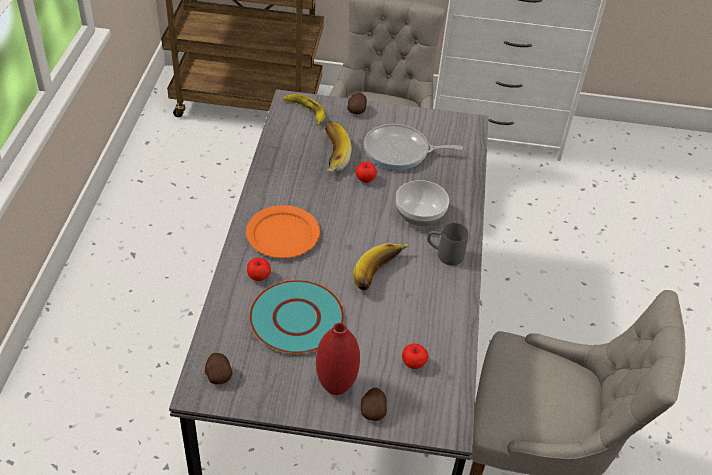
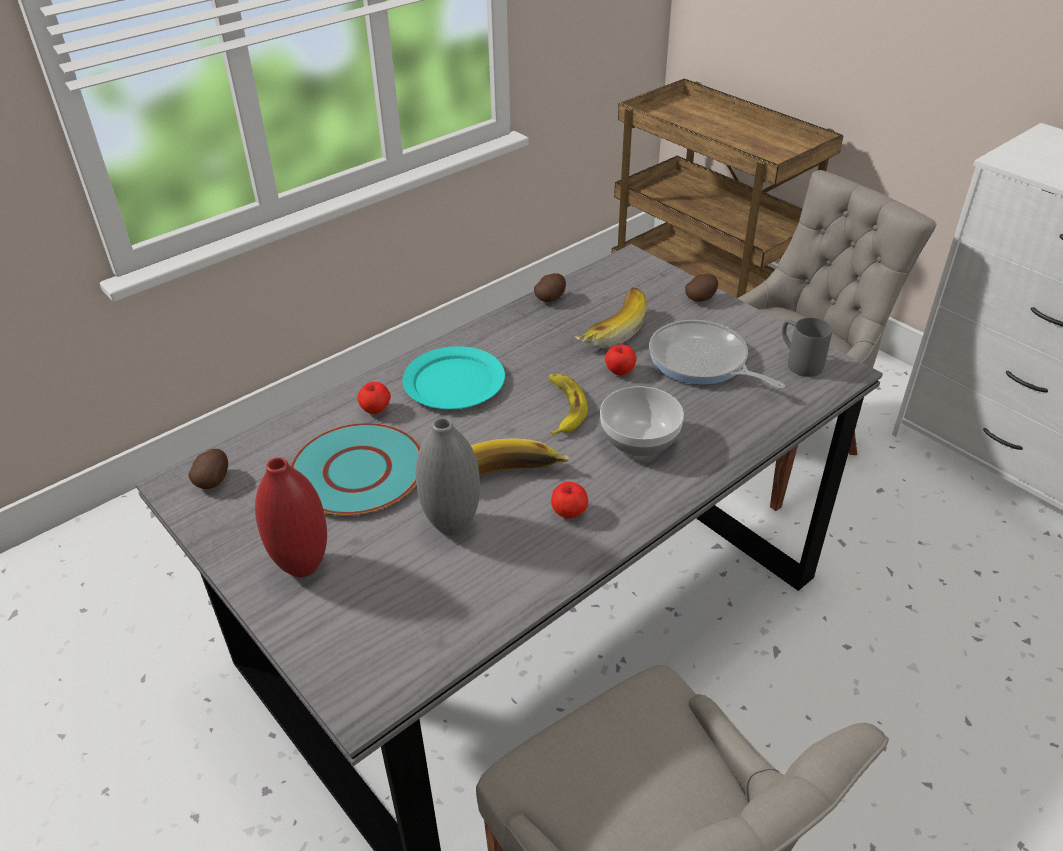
camera: 45 degrees right, 5 degrees down
(282, 235) = (453, 382): orange plate -> turquoise plate
(305, 111) = (637, 275): banana -> banana (563, 407)
(373, 410) = (306, 619): potato -> potato (551, 298)
(384, 316) = (452, 525): none -> grey vase
(413, 363) = (417, 598): apple -> apple (569, 512)
(444, 255) = (614, 500): grey mug -> grey mug (798, 362)

